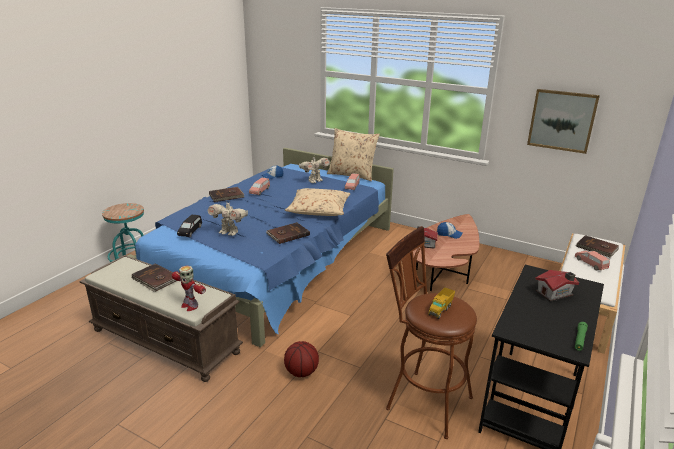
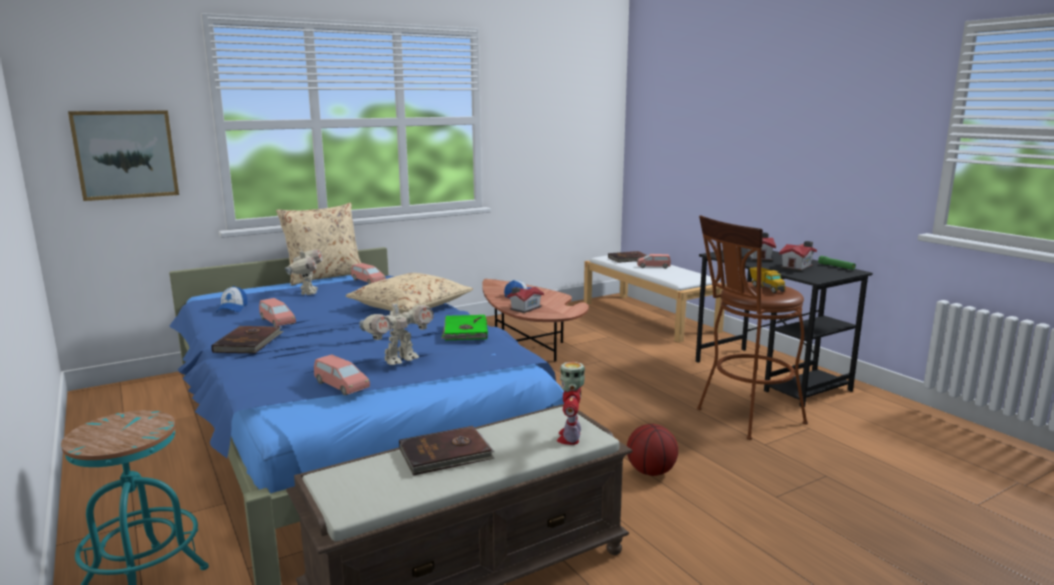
camera: 60 degrees left, 10 degrees down
(189, 306) = (570, 437): toy robot -> toy robot turned 120 degrees clockwise
(190, 231) = (341, 386): black toy car -> pink toy car
(287, 234) = (464, 331): brown book -> green book
(546, 317) = (798, 267): none -> toy house
(562, 120) = (550, 142): picture -> picture (125, 154)

